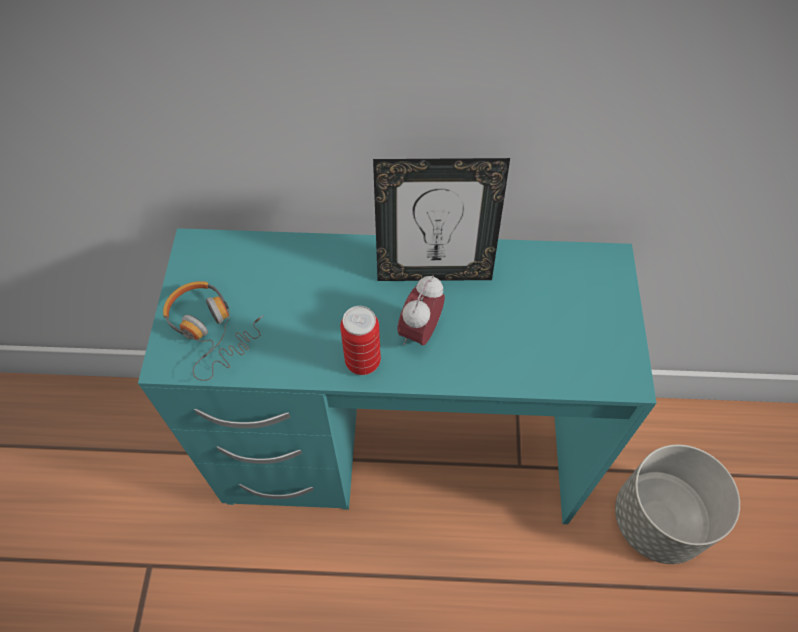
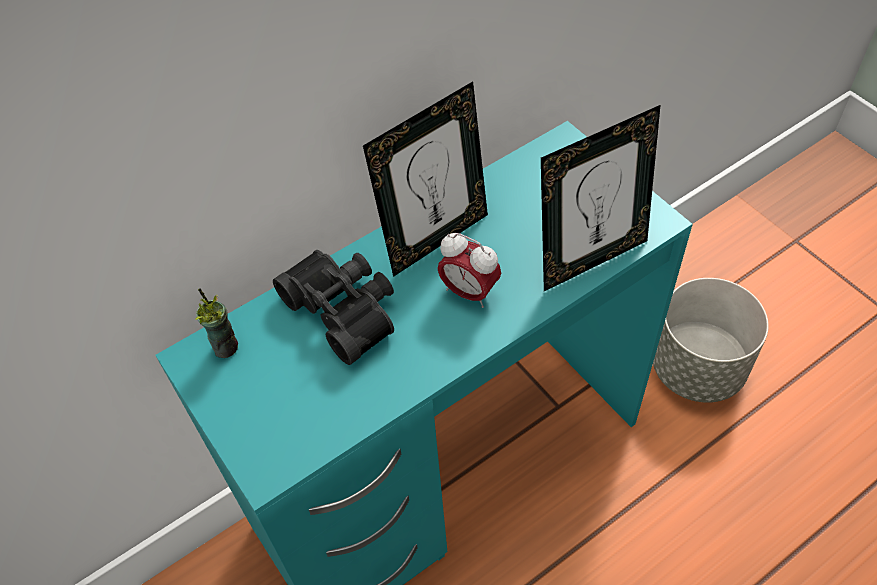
camera: 35 degrees left, 5 degrees down
(210, 331) = (281, 417): headphones -> none
(222, 253) = (226, 346): none -> cup
(322, 282) = (345, 309): none -> black binoculars
(362, 361) = (444, 347): can -> none
(420, 332) = (469, 292): alarm clock -> alarm clock turned 45 degrees counterclockwise
(539, 371) = (590, 258): none -> picture frame

